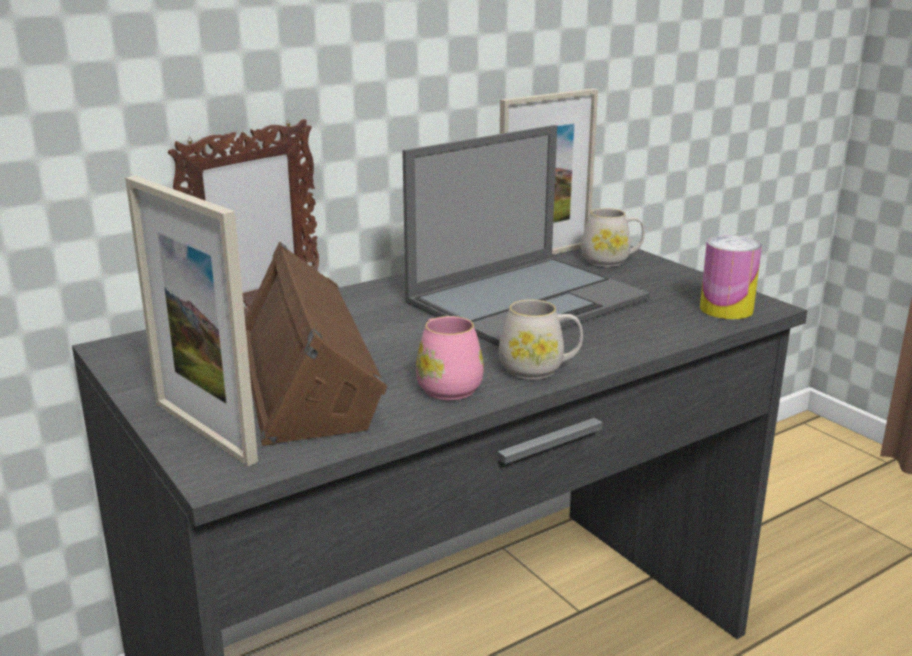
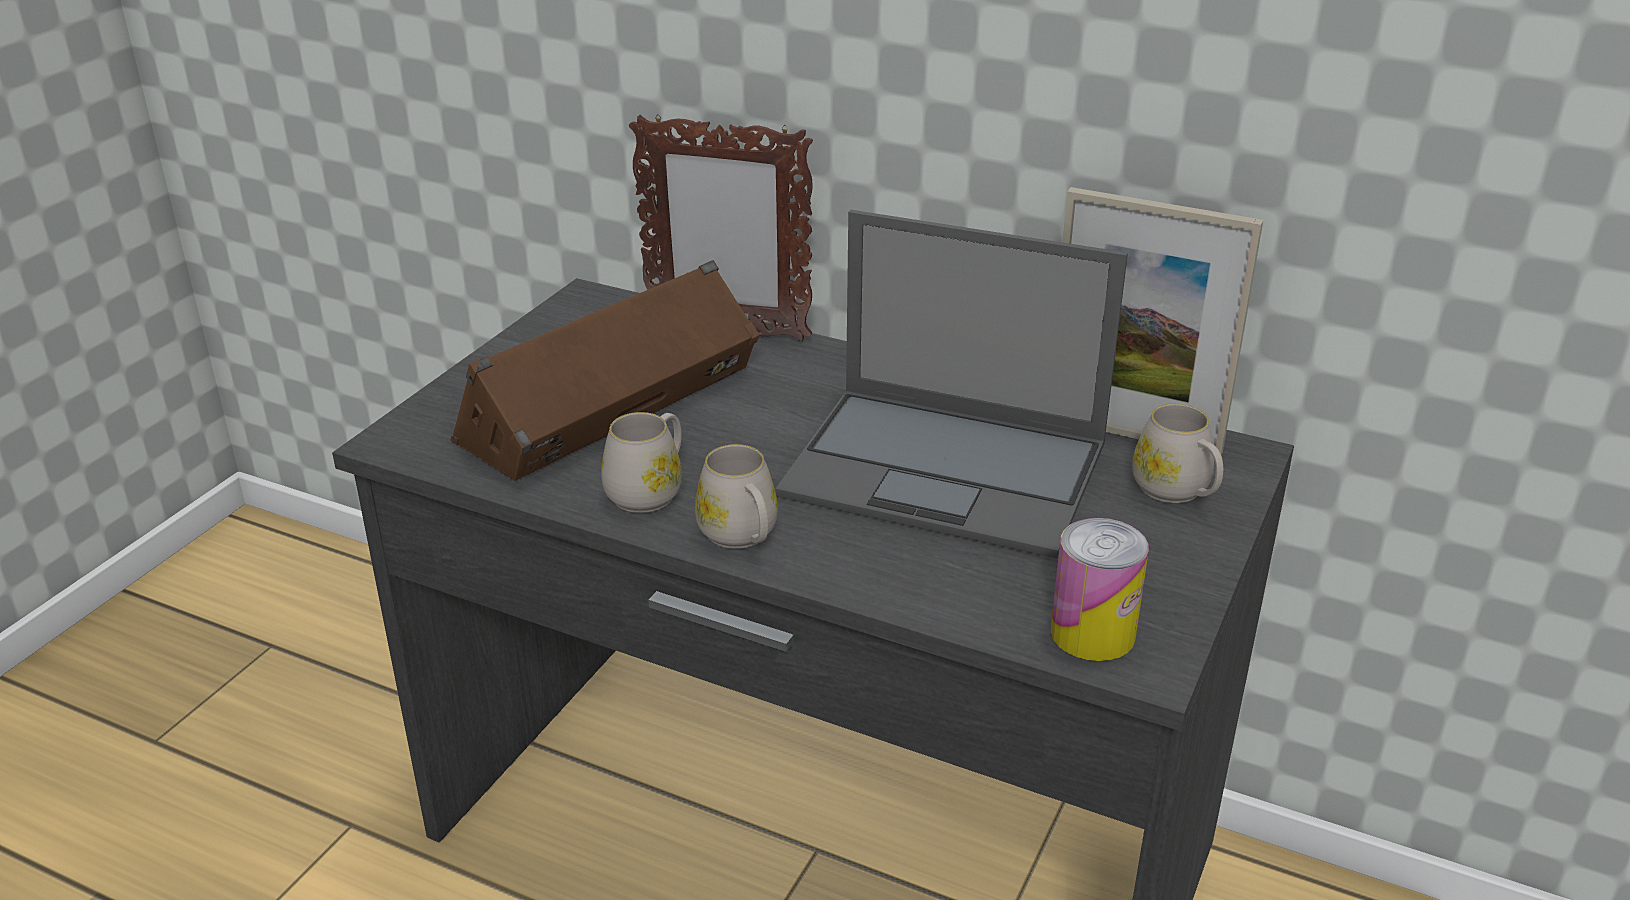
camera: 60 degrees right, 10 degrees up
(204, 431) = (457, 404): picture frame -> none
(445, 385) = (650, 491): pink mug -> white mug

